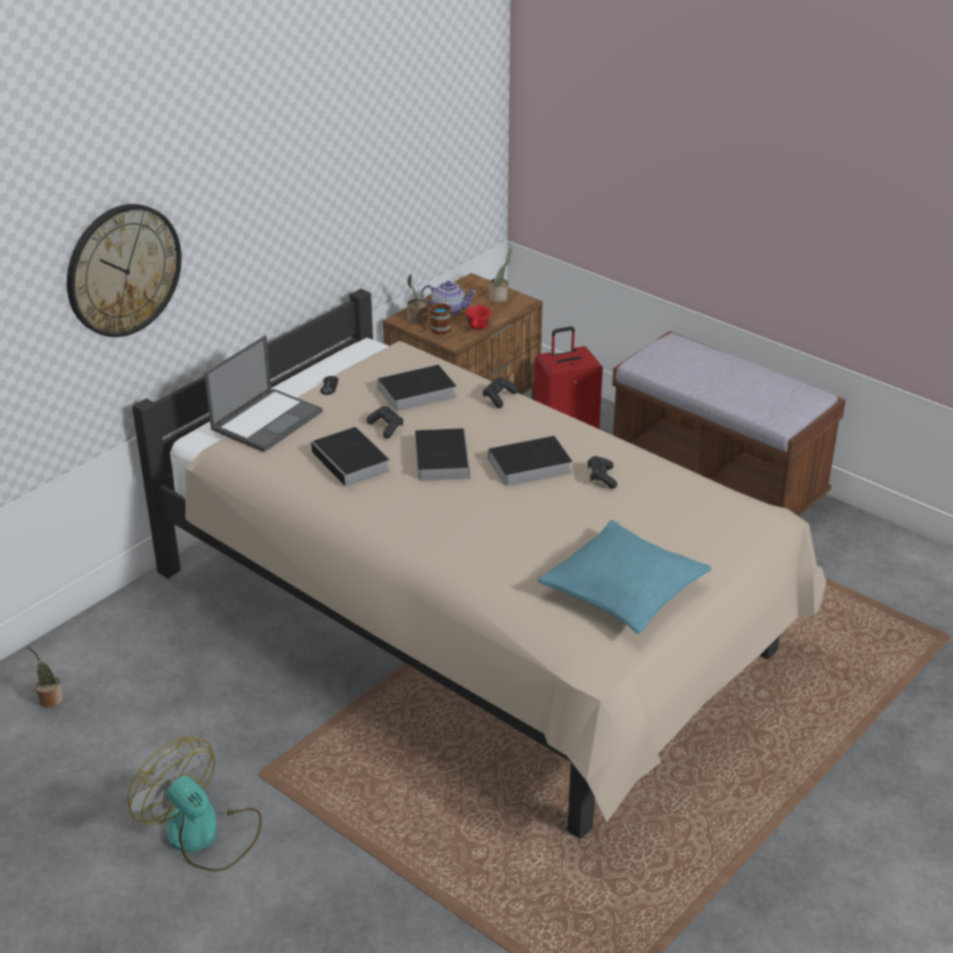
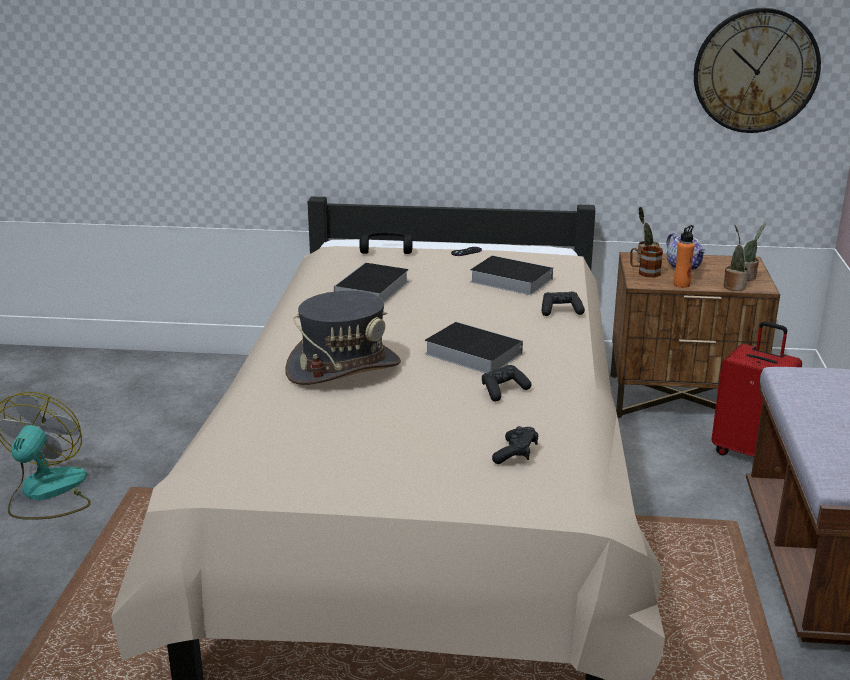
camera: 55 degrees right, 10 degrees down
(49, 699) = (146, 381): potted plant -> potted plant (733, 286)
(123, 270) = (323, 73): wall clock -> wall clock (755, 71)
(267, 420) = (386, 249): laptop -> black headphones
(386, 427) = (440, 286): black game controller -> black game controller (516, 454)
(441, 458) = (428, 317): book -> none
(478, 327) = (681, 284): red cup -> orange bottle
(488, 531) = (343, 368): none -> grey hat
(623, 589) = (327, 458): turquoise pillow -> none

